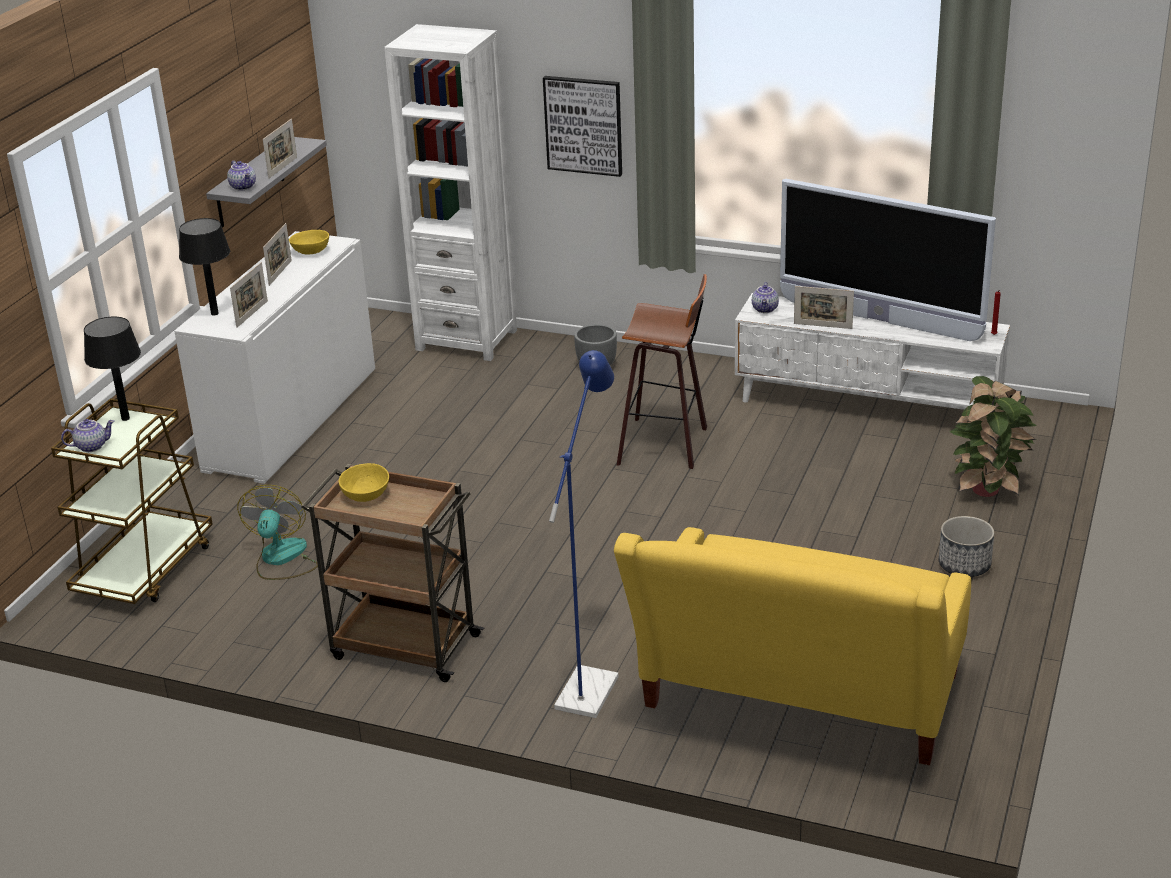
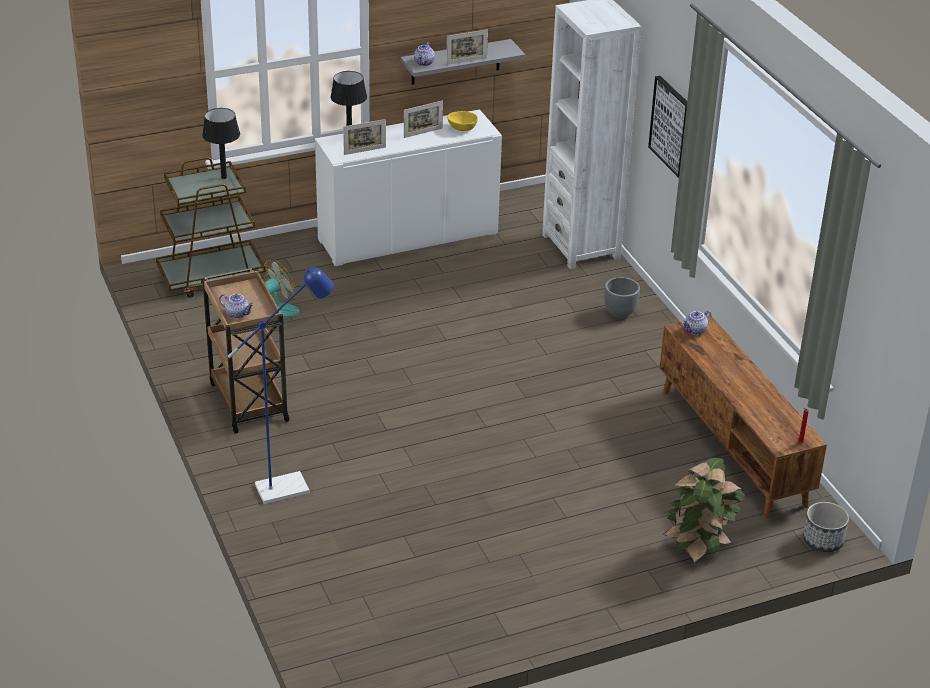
camera: 45 degrees right, 5 degrees up
(91, 446) = (186, 183): teapot -> teapot (237, 313)
(365, 495) = (242, 292): yellow bowl -> none
(666, 444) = (569, 387): stool -> none
(797, 702) = (363, 574): yellow sofa -> none
(822, 326) = (706, 364): picture frame -> none
(868, 405) = (733, 447): white tv stand -> brown tv stand
(879, 320) = (749, 384): television -> none
(964, 565) = (591, 579): planter -> planter (823, 541)

